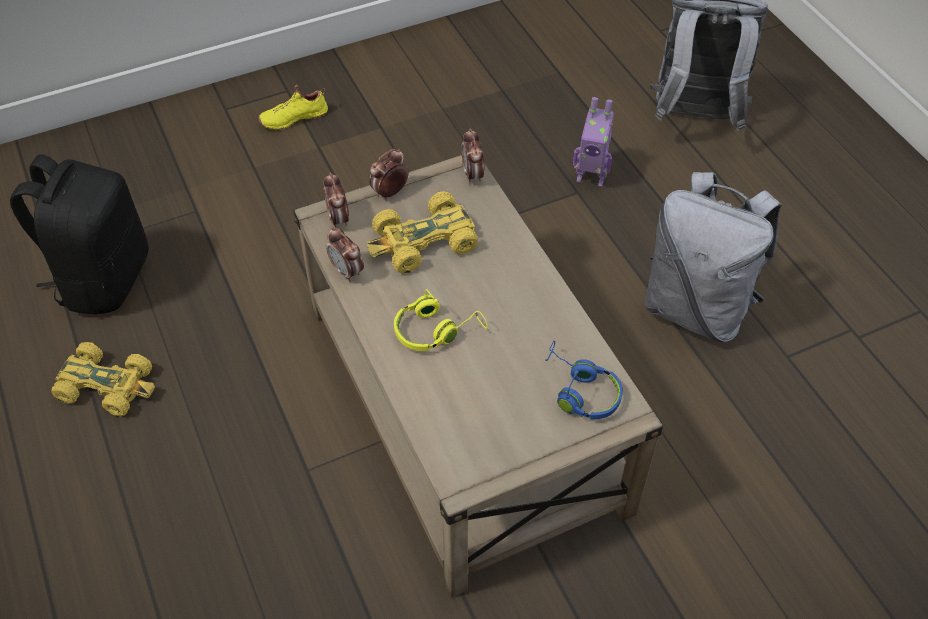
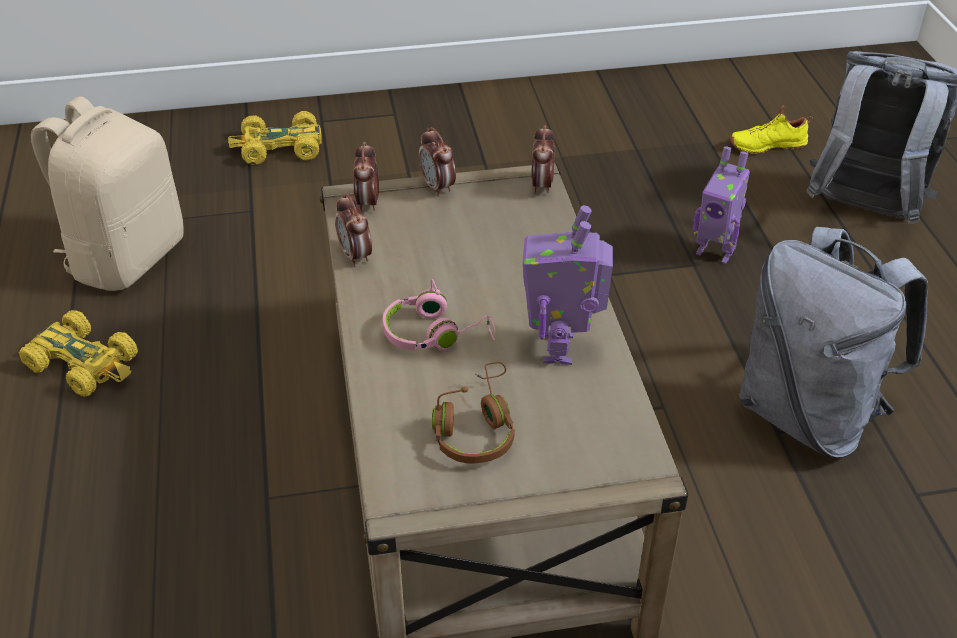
camera: 15 degrees right, 10 degrees down
(103, 278) = (126, 257): black backpack -> beige backpack
(293, 117) = (391, 140): yellow shoe -> yellow shoe (766, 145)
(390, 192) = (438, 187): alarm clock -> alarm clock turned 90 degrees counterclockwise
(423, 242) = (457, 242): yellow toy car -> yellow toy car (279, 148)
(436, 330) = (436, 333): yellow headphones -> pink headphones
(494, 405) = (475, 427): none -> brown headphones
(535, 322) = (561, 348): none -> toy robot
(579, 390) = (589, 432): blue headphones -> none

